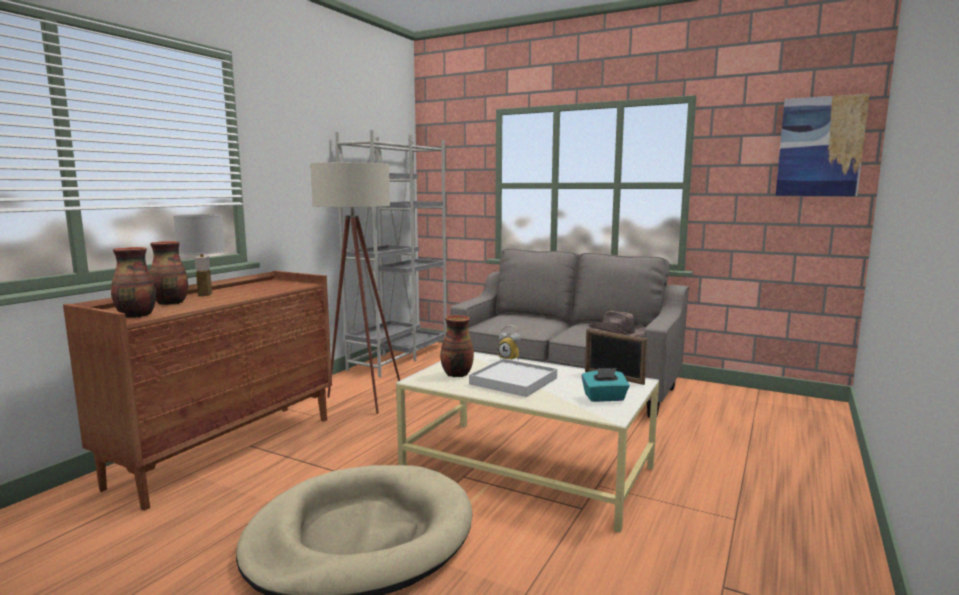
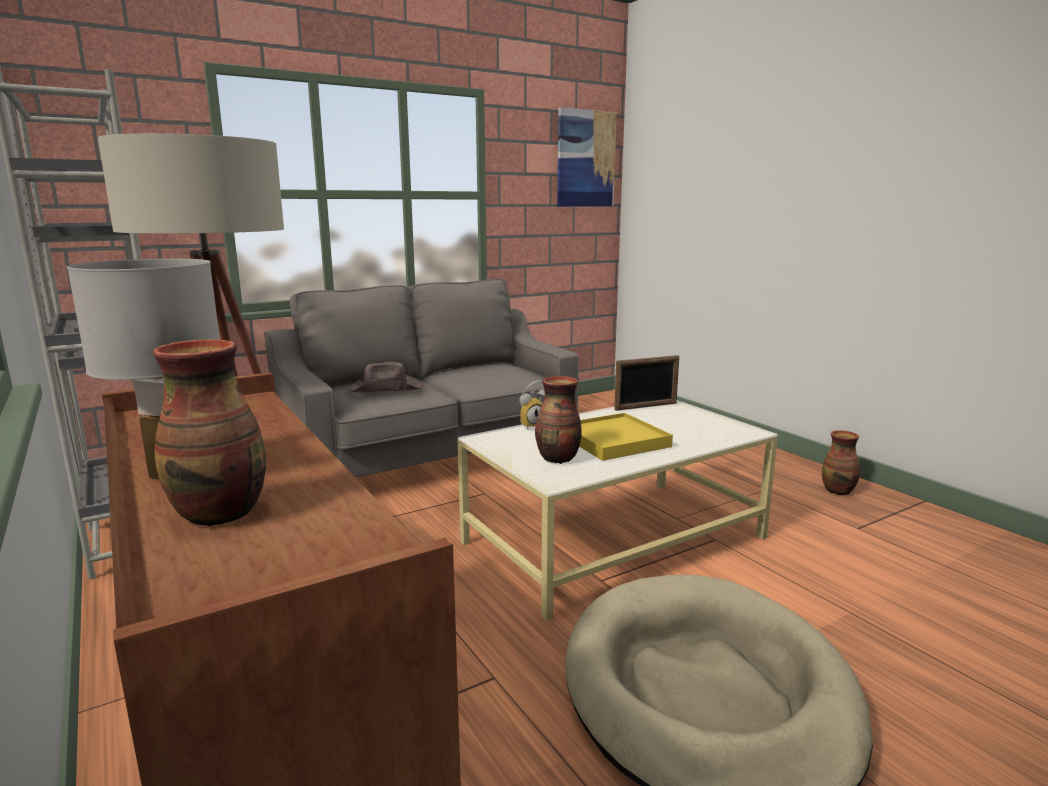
camera: 60 degrees left, 5 degrees up
(136, 316) = (338, 554): vase -> vase (838, 491)
(513, 381) = (614, 440): white tray -> yellow tray
(604, 398) = (701, 422): turquoise tissue box -> none
(617, 331) = (502, 371): brown hat -> brown hat (386, 389)

